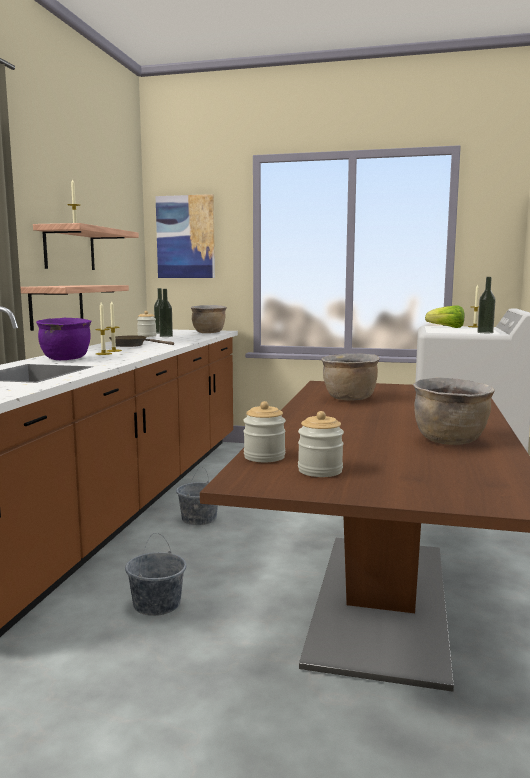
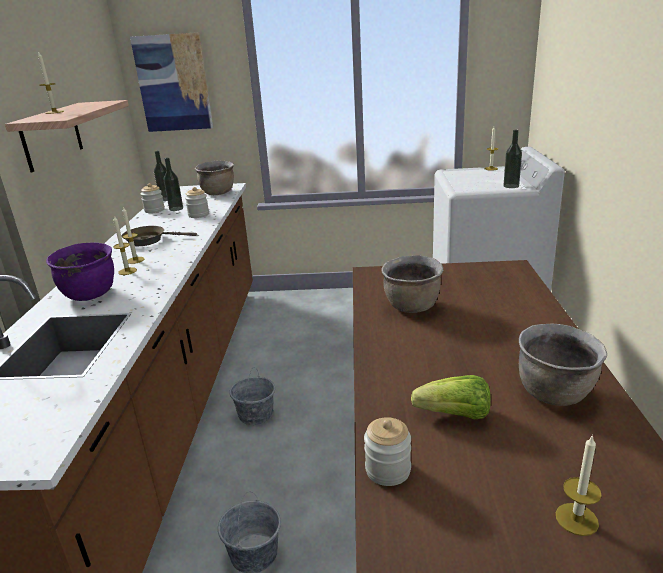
camera: 10 degrees left, 15 degrees up
(57, 306) = (53, 209): shelf -> none
(320, 470) = (461, 495): jar -> jar (198, 215)
(416, 488) = (576, 519): none -> candle
(446, 327) = (466, 174): lettuce -> lettuce (455, 415)

